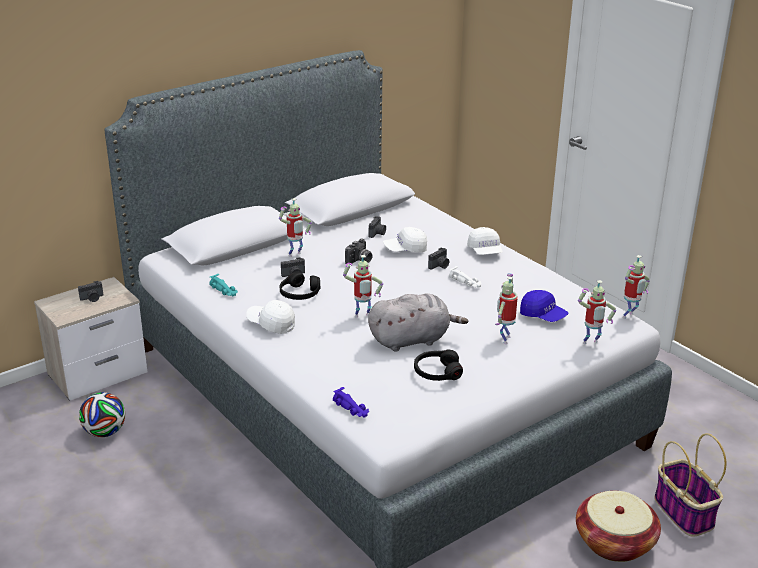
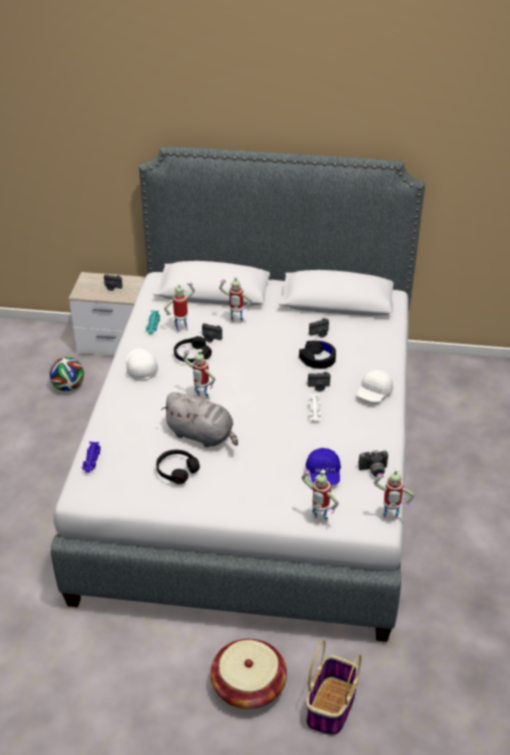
camera: 45 degrees right, 10 degrees up
(359, 261) = (270, 351): camera -> camera (373, 471)
(405, 249) = (317, 358): white cap -> black headphones
(504, 339) = (265, 475): toy robot -> toy robot (181, 329)

